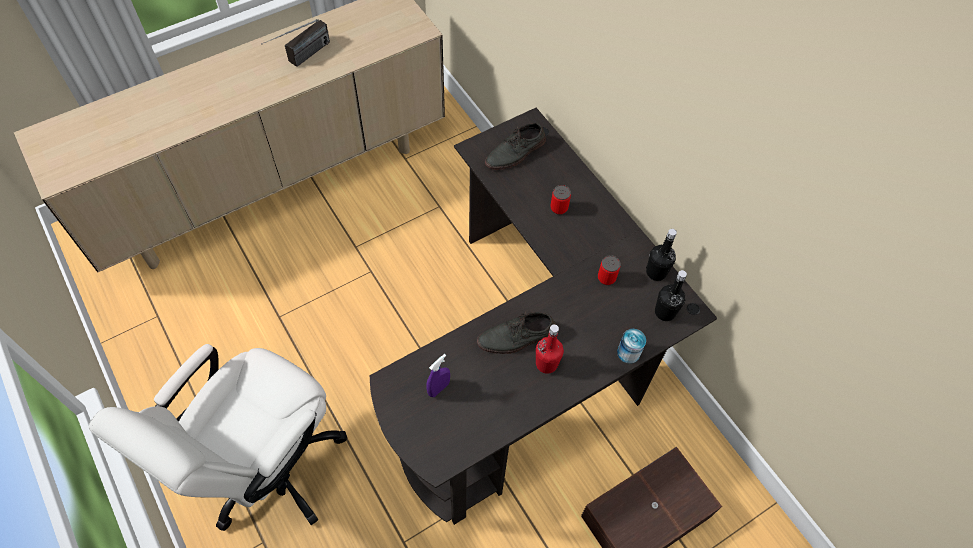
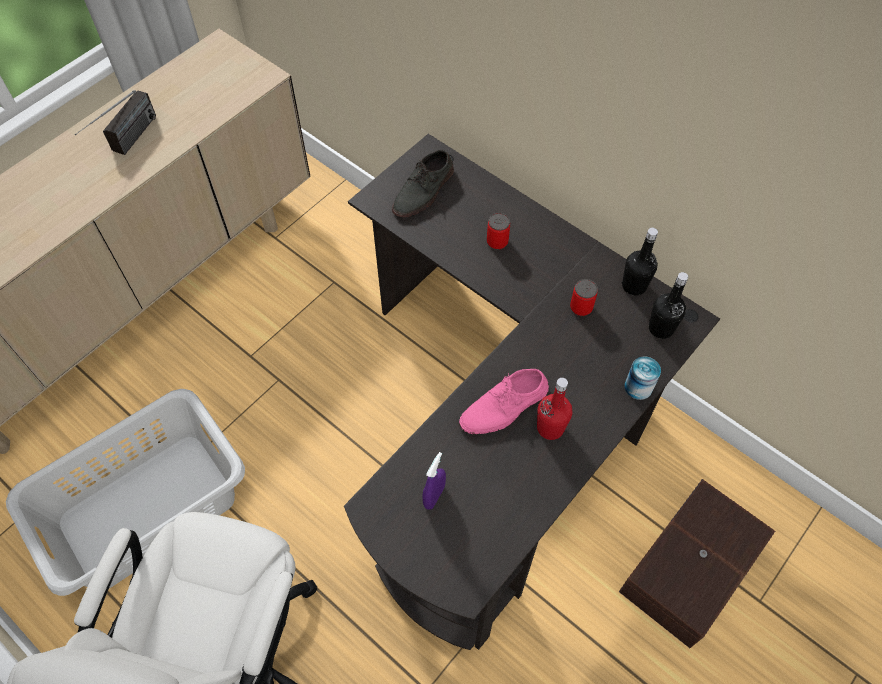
camera: 15 degrees left, 0 degrees up
(243, 343) = (150, 510): none -> grey laundry basket
(517, 337) = (505, 407): grey shoe -> pink shoe

